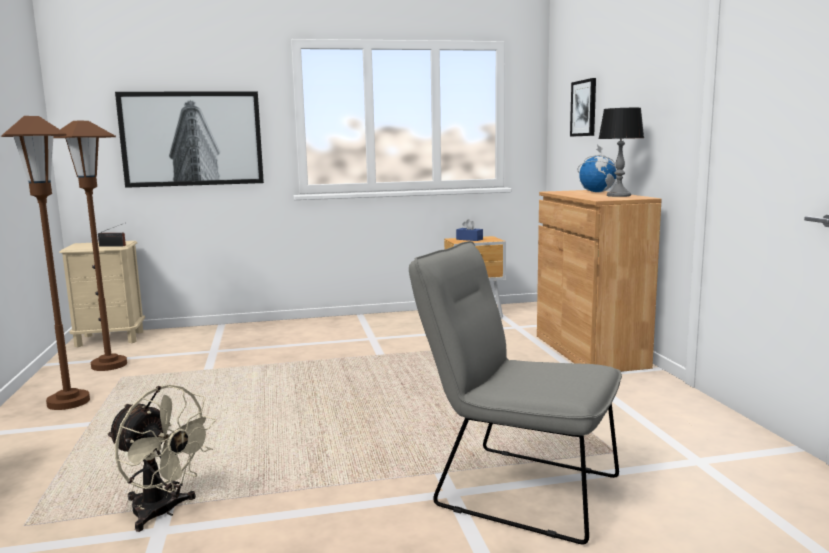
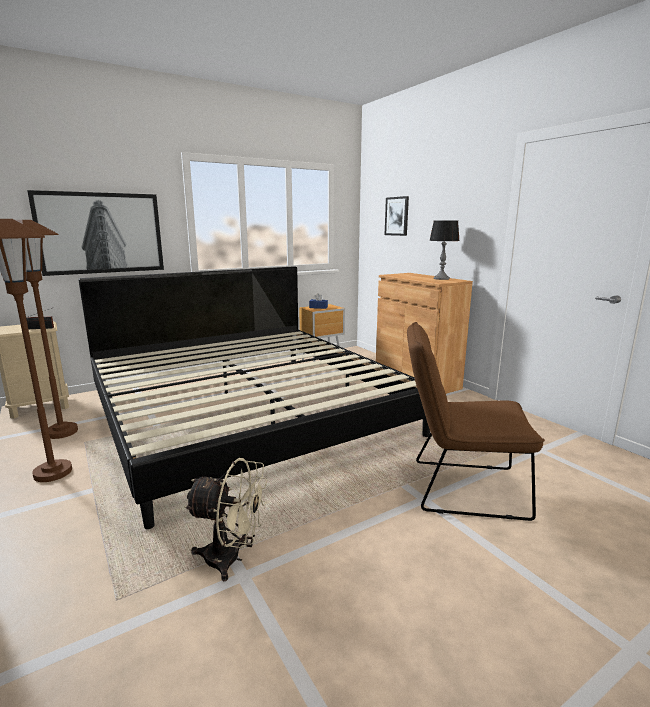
camera: 20 degrees left, 5 degrees up
(320, 368) = (248, 413): none -> bed
(515, 488) = (459, 488): grey chair -> brown chair
(597, 192) = (419, 275): globe -> none

